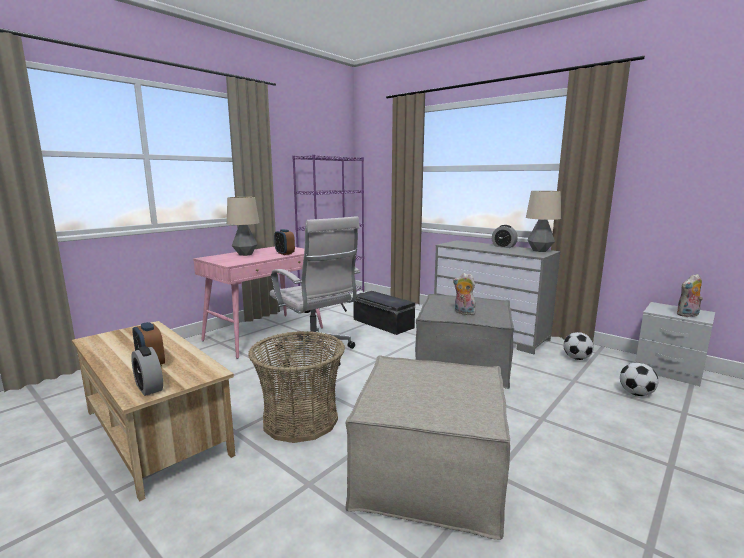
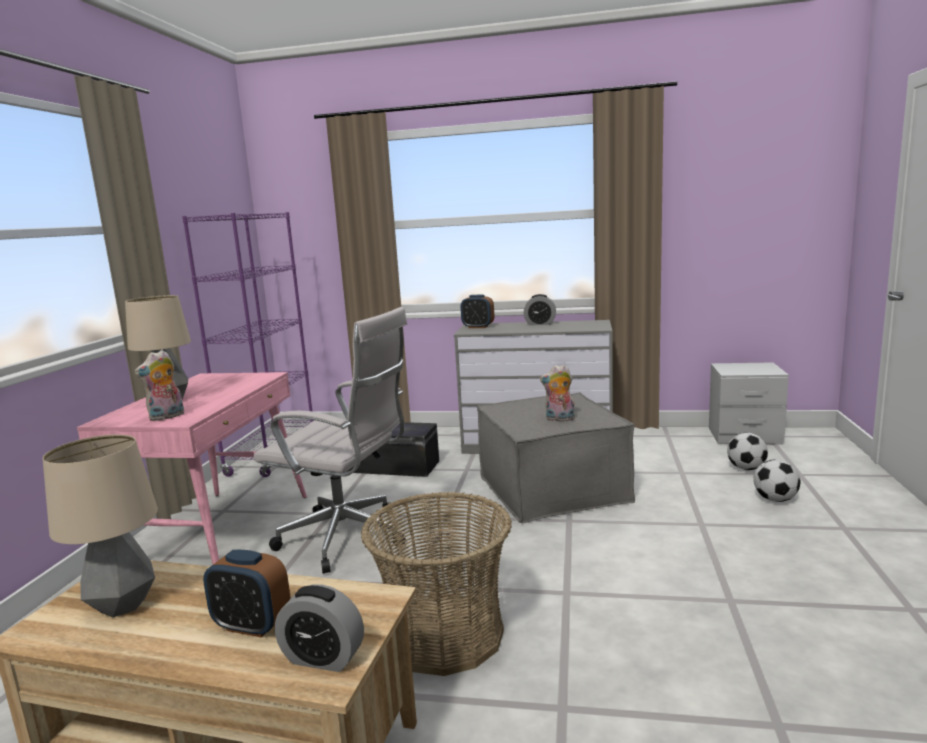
camera: 30 degrees left, 0 degrees up
(284, 253) = (240, 386): alarm clock -> alarm clock (478, 327)
(428, 473) = (671, 629): beige ottoman -> none
(540, 250) = (589, 322): table lamp -> table lamp (123, 605)
(576, 358) = (656, 447): football -> football (775, 500)
(688, 315) = (759, 370): plush toy -> plush toy (166, 417)

